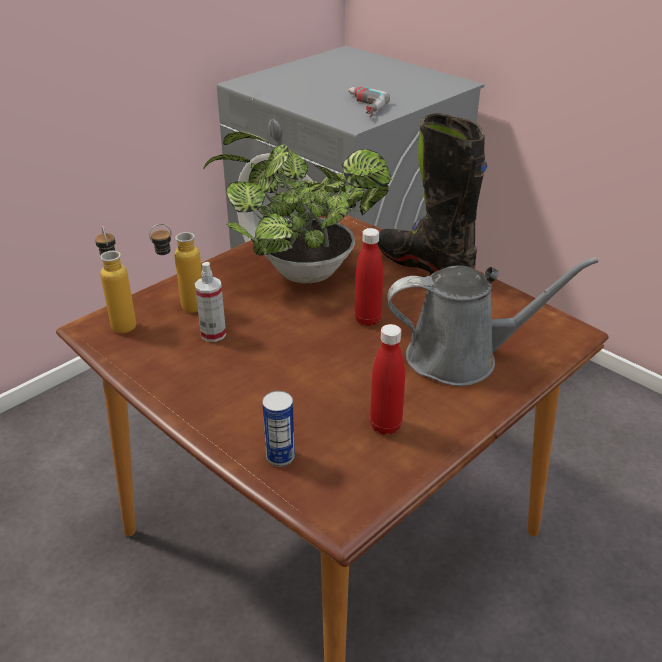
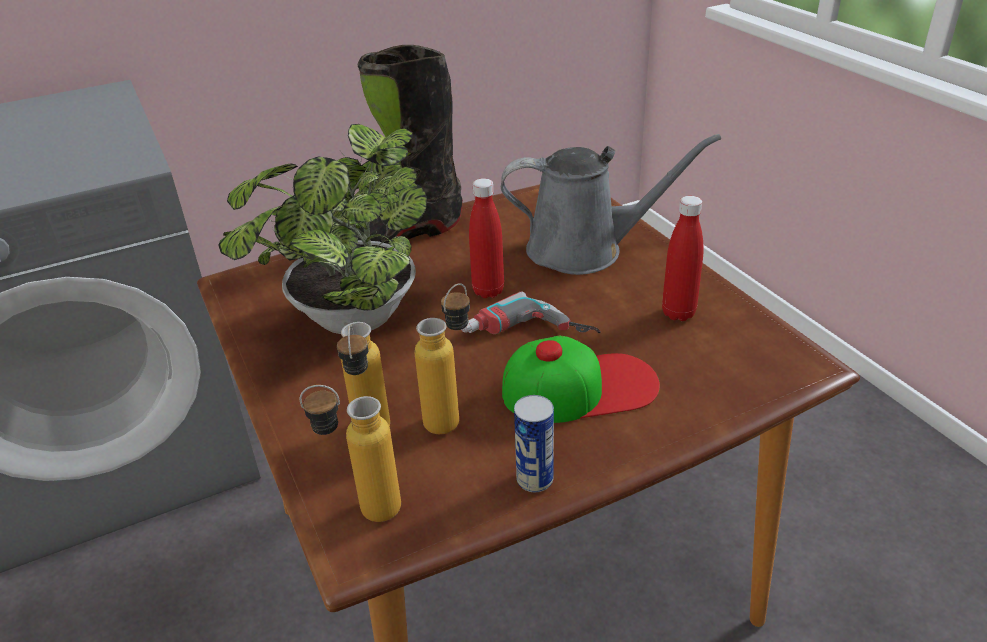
camera: 70 degrees left, 0 degrees up
(213, 334) = (451, 415): spray bottle -> bottle
(261, 385) = (580, 387): none -> cap
(280, 457) = (713, 390): can -> can (534, 480)
(360, 108) = (90, 155): power drill -> power drill (528, 337)
(461, 357) = (584, 249): grey watering can -> grey watering can turned 75 degrees clockwise

